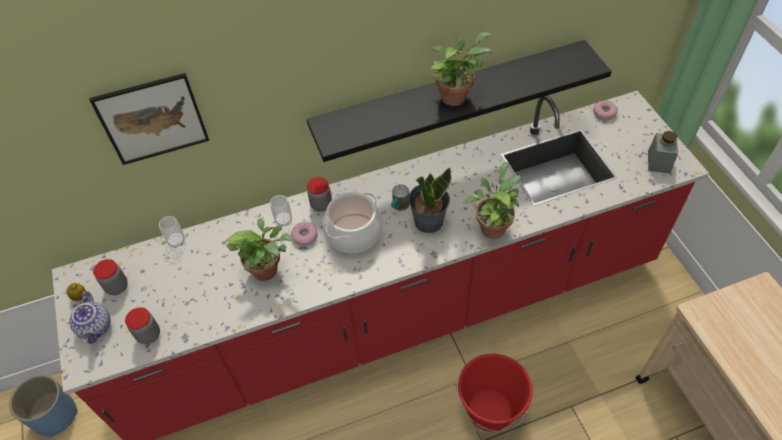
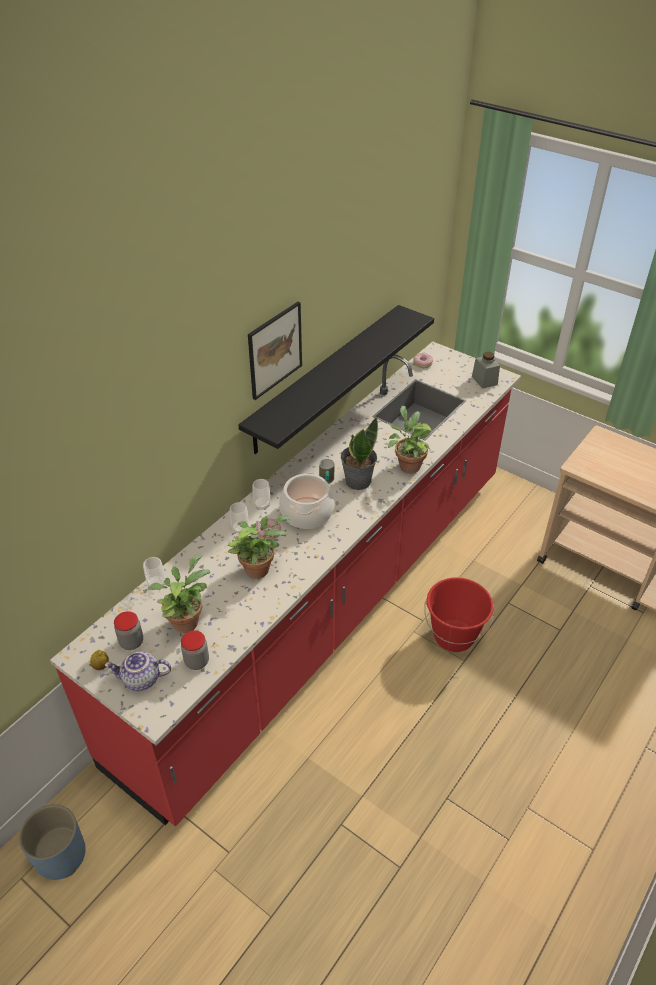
camera: 35 degrees left, 10 degrees down
(96, 327) = (141, 680): teapot -> teapot turned 135 degrees clockwise
(152, 119) = (136, 453): picture -> picture (275, 350)
(321, 205) = (262, 505): jar -> cup
(455, 95) = (340, 368): potted plant -> potted plant (186, 620)

